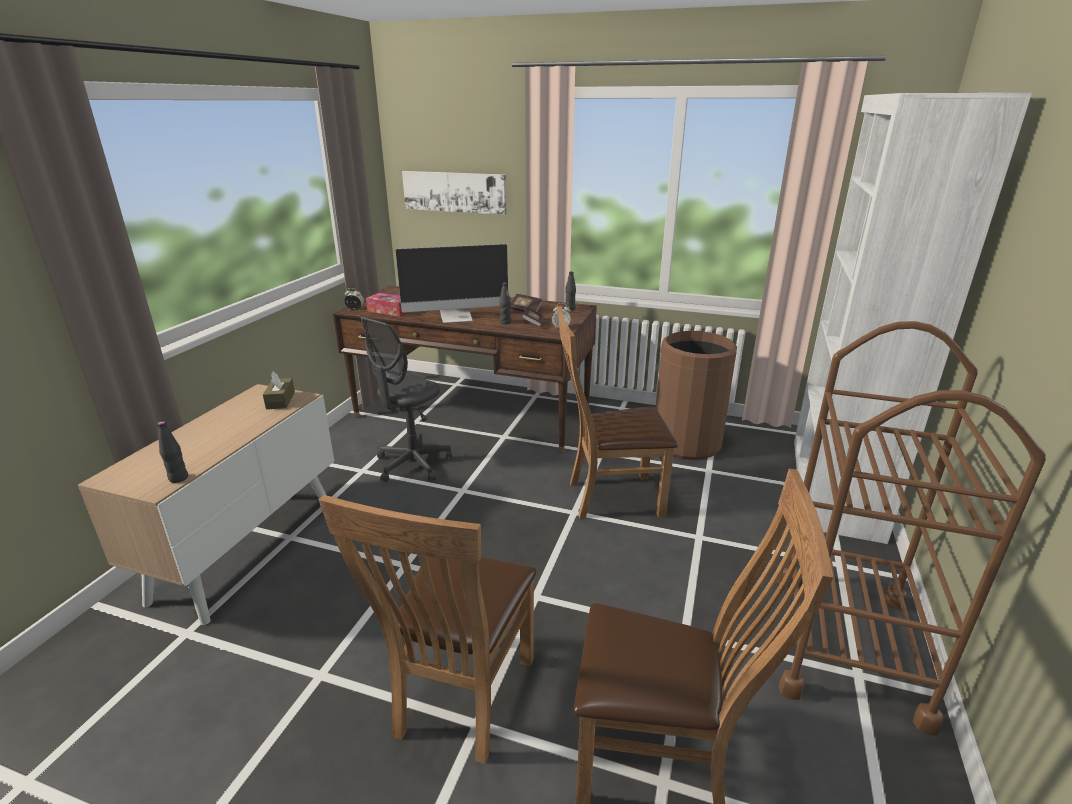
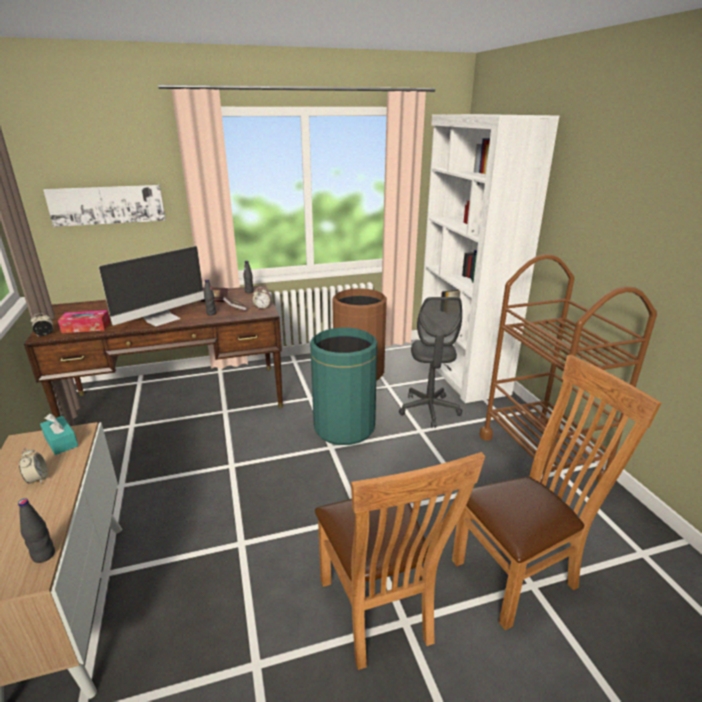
camera: 35 degrees left, 0 degrees up
(236, 422) = (37, 479): none -> alarm clock
(280, 400) = (61, 441): brown tissue box -> turquoise tissue box
(413, 464) = (166, 461): grey office chair -> grey office chair (429, 410)
(608, 497) = (344, 427): brown chair -> green trash can

